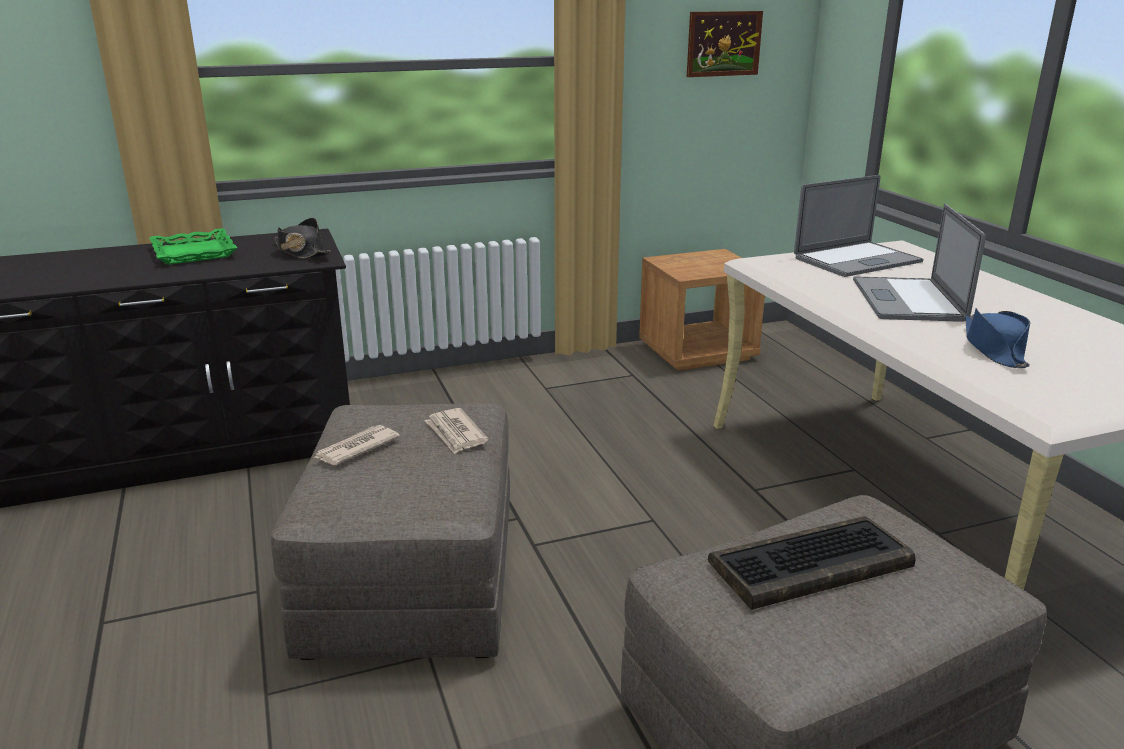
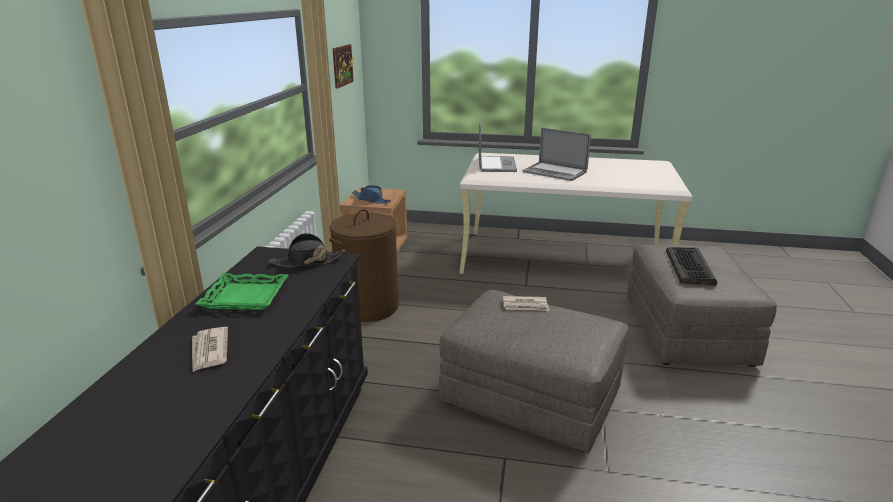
camera: 60 degrees left, 0 degrees up
(356, 448) = (520, 336): newspaper -> newspaper (209, 351)
(535, 396) = (368, 306): none -> brown laundry basket
(994, 349) = (616, 177): blue hat -> blue hat (371, 200)

